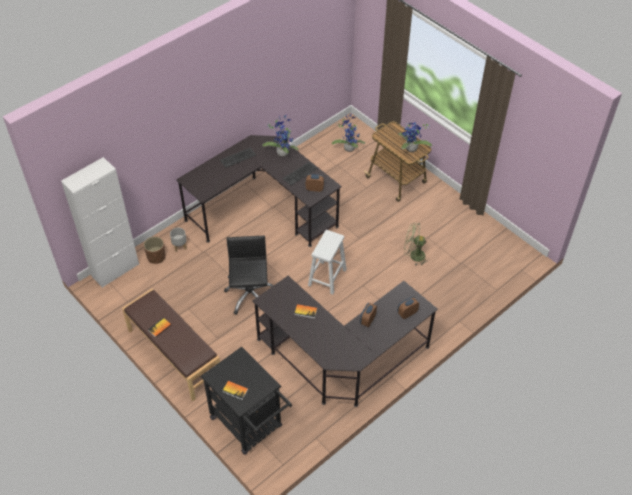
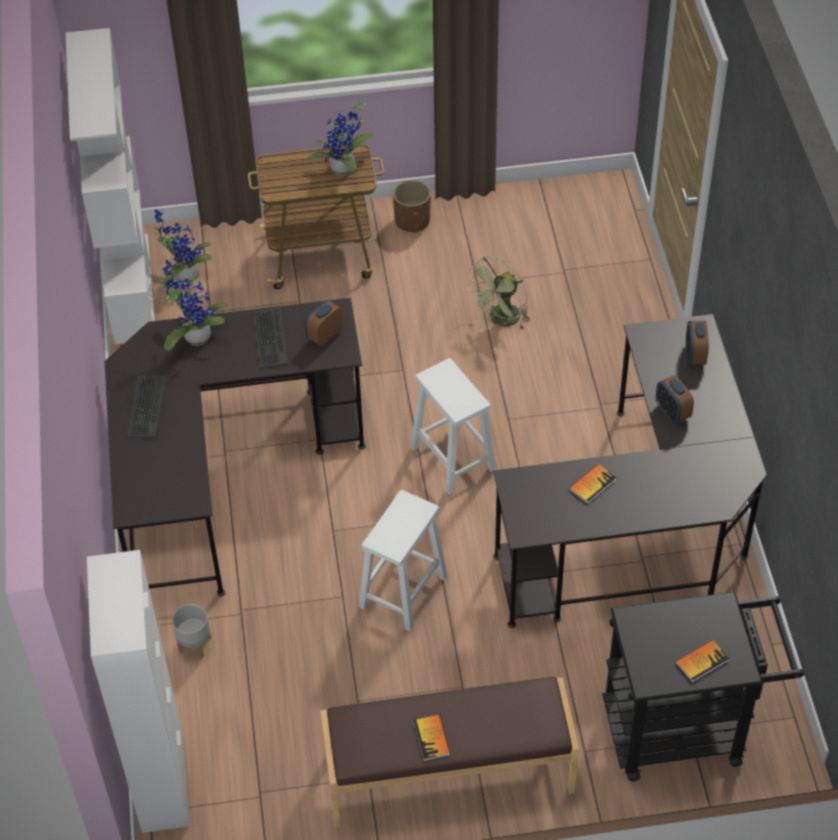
camera: 55 degrees left, 0 degrees up
(156, 257) = (188, 696): brown planter -> brown planter (412, 221)
(250, 295) = (403, 590): black office chair -> white stool
(329, 136) = (130, 288): none -> white bookcase

